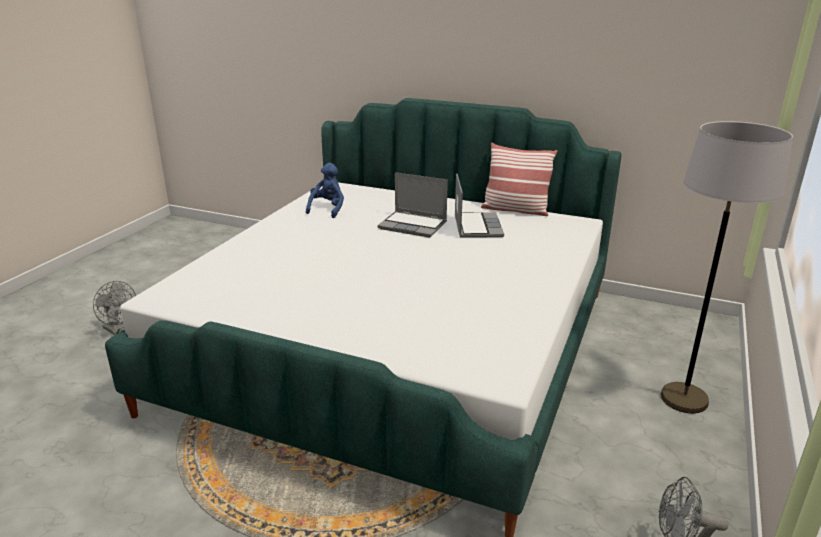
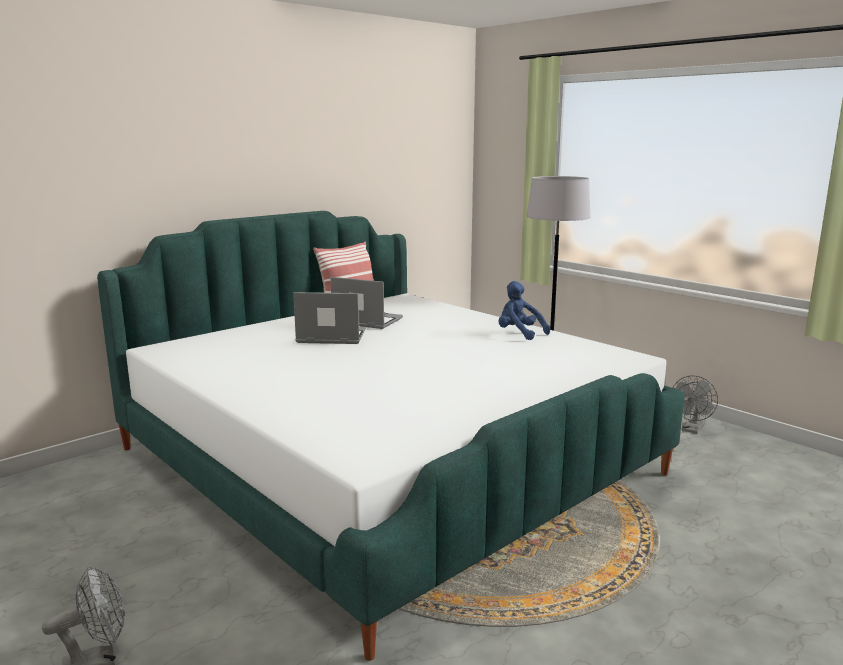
camera: 65 degrees left, 10 degrees down
(327, 209) = (224, 359): blue plush toy -> blue plush toy (519, 334)
(414, 225) = (330, 337): laptop -> laptop turned 135 degrees counterclockwise

